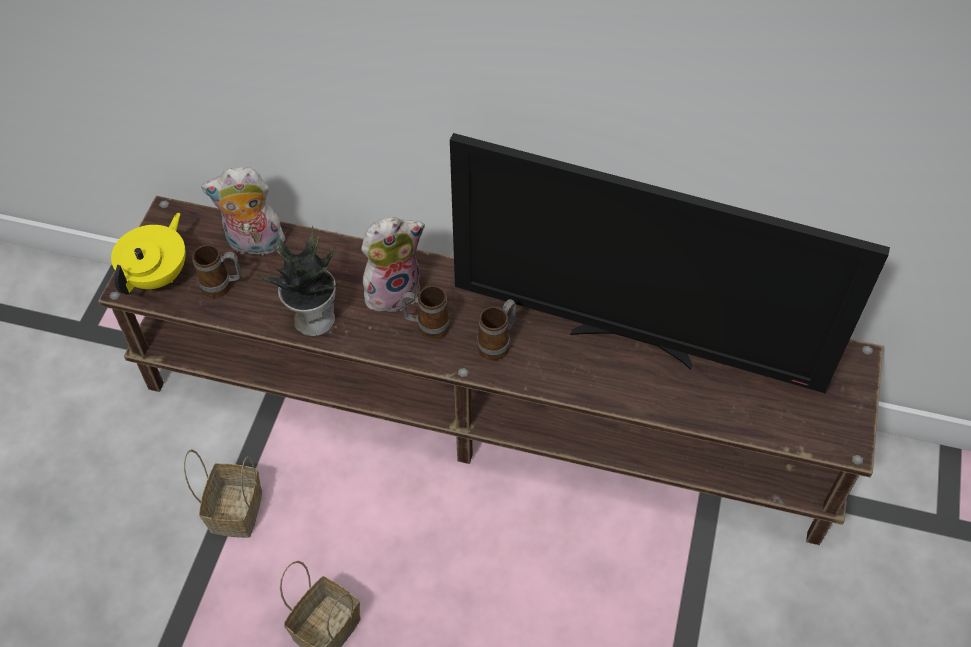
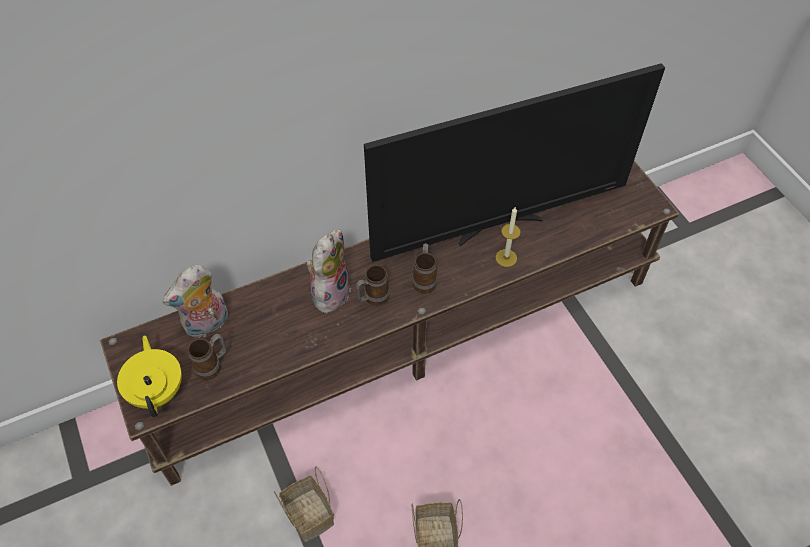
camera: 40 degrees left, 0 degrees up
(313, 317) = (295, 343): potted plant -> none
(608, 381) = (506, 258): none -> candle

